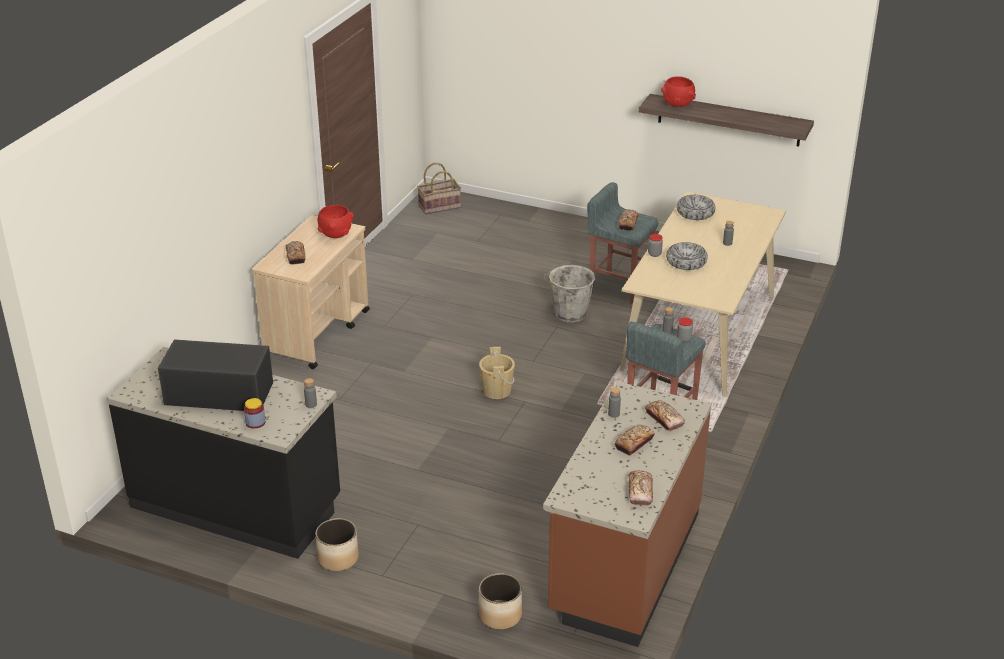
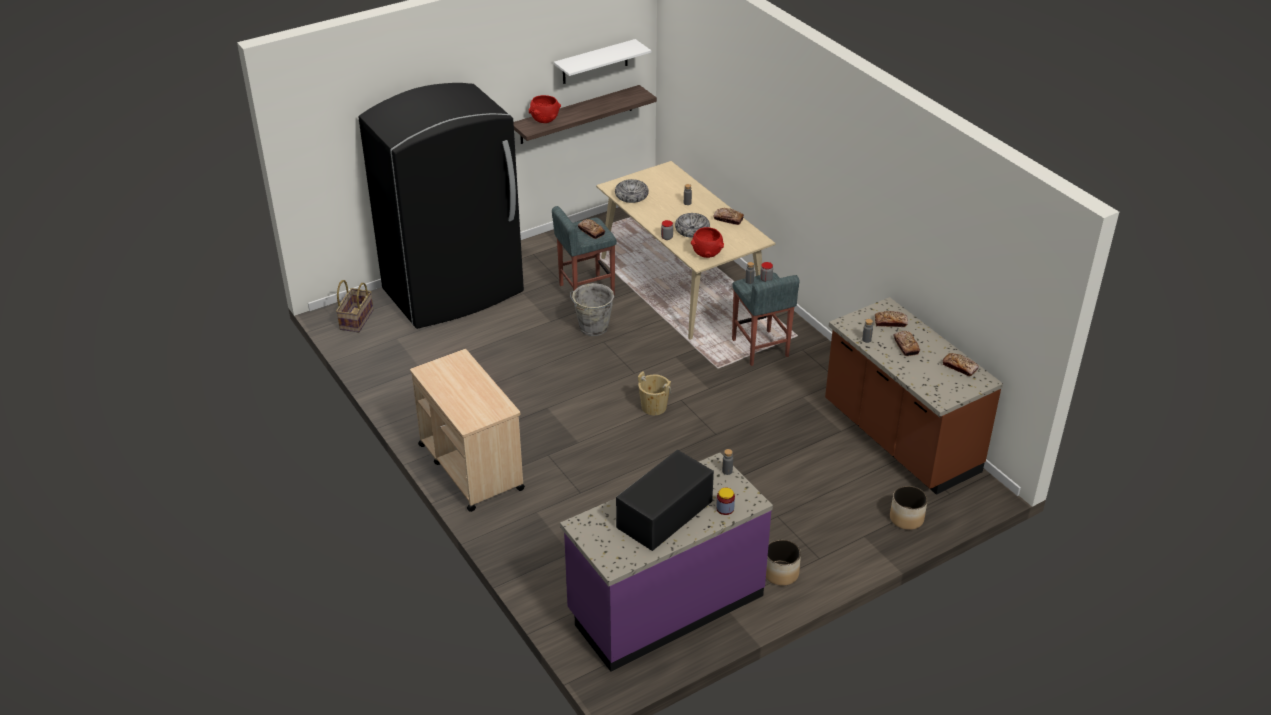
camera: 55 degrees left, 5 degrees up
(237, 504) = (665, 604): black counter -> purple counter
(295, 256) = (470, 403): bread -> bread (728, 219)
(335, 234) = (460, 369): red bowl -> red bowl (706, 254)
(530, 230) = (454, 292): none -> black fridge
(760, 69) = (595, 62): none -> white shelf

